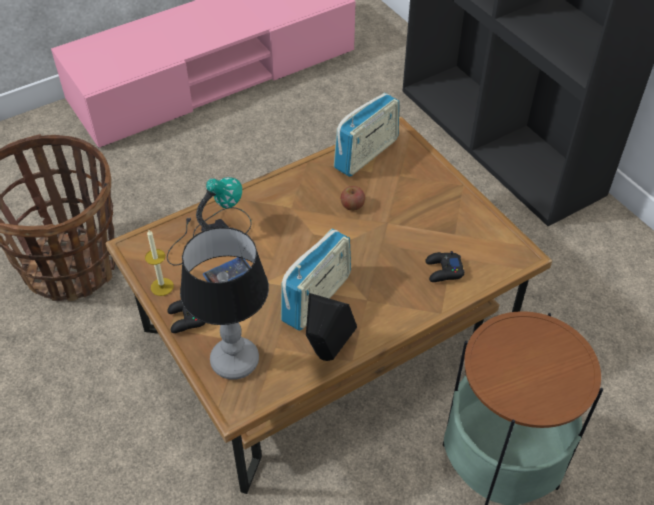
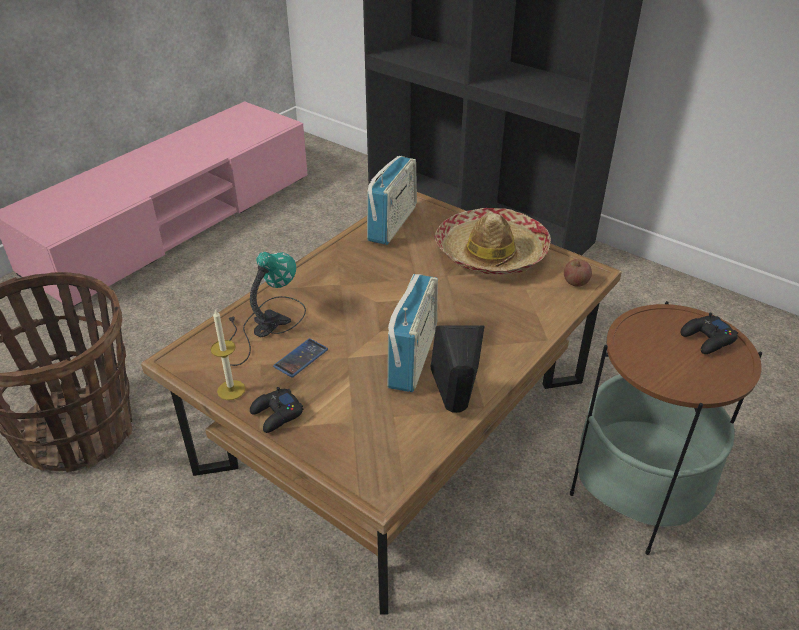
camera: 20 degrees left, 10 degrees down
(233, 361) = (353, 443): table lamp -> none
(352, 205) = (403, 268): apple -> apple (576, 282)
(439, 209) = (491, 253): none -> hat
(443, 271) = (526, 303): black game controller -> black game controller (707, 339)

